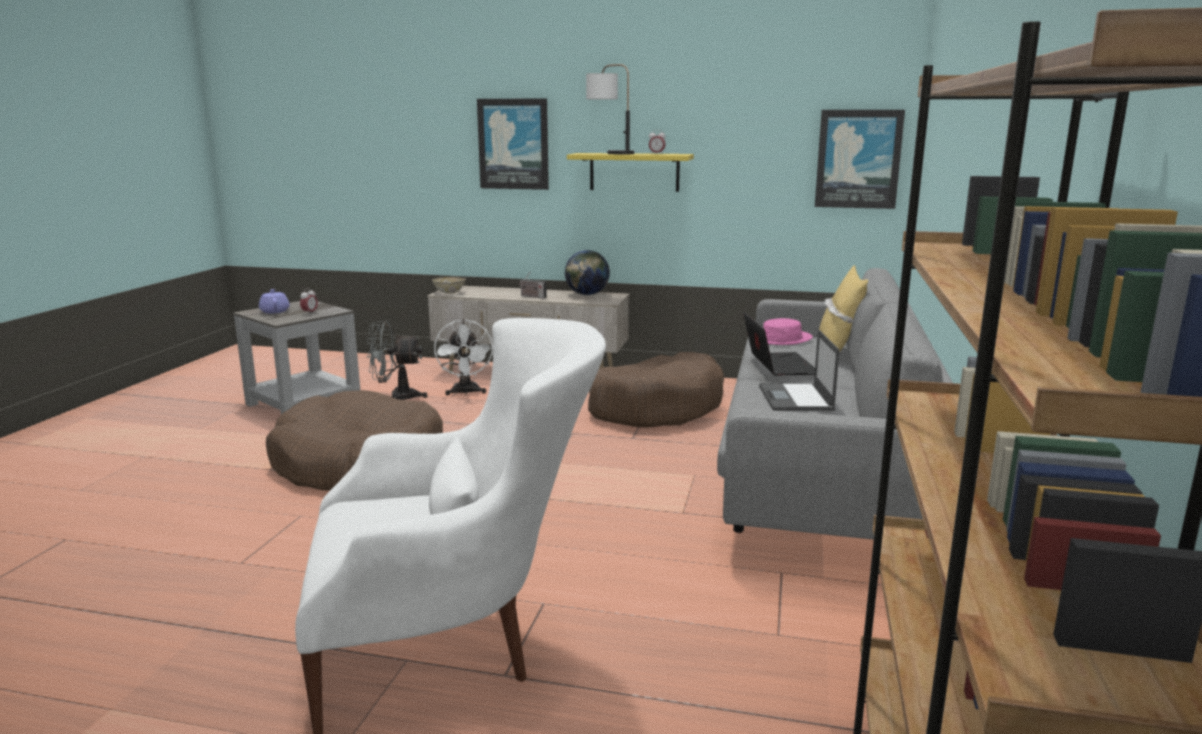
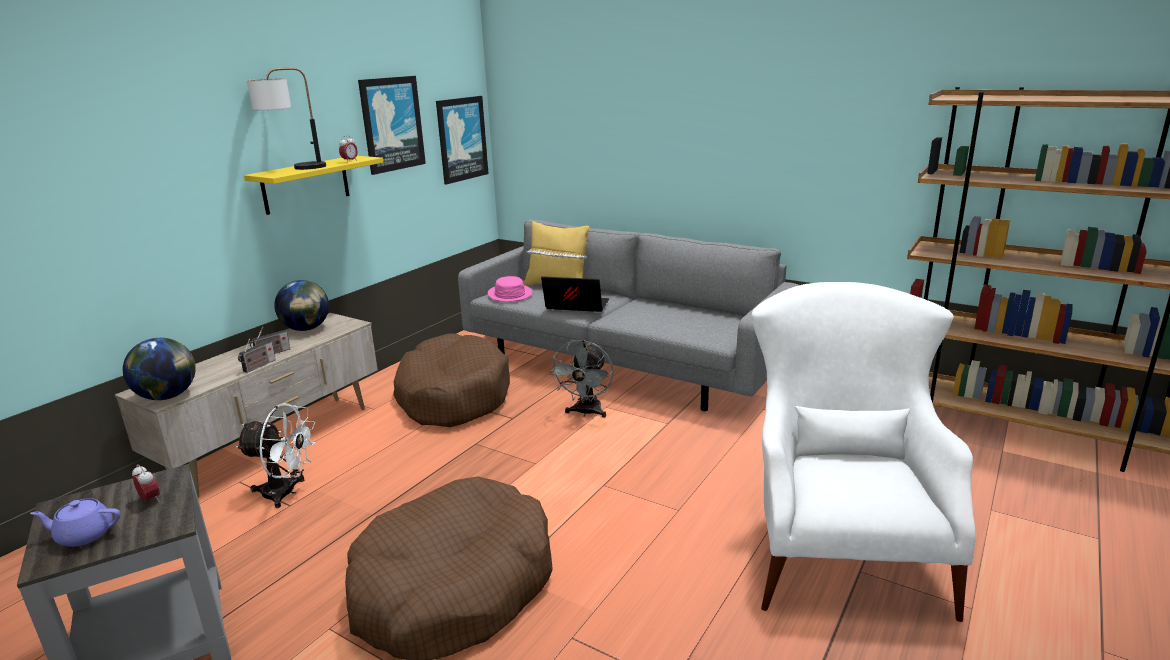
camera: 70 degrees left, 5 degrees up
(396, 397) = (238, 548): grey fan -> grey fan (586, 413)
(450, 292) = (168, 396): bowl -> globe
(507, 298) = (258, 366): none -> radio
(513, 144) = (161, 178): picture -> picture (392, 124)
(796, 398) = (653, 315): laptop -> none

